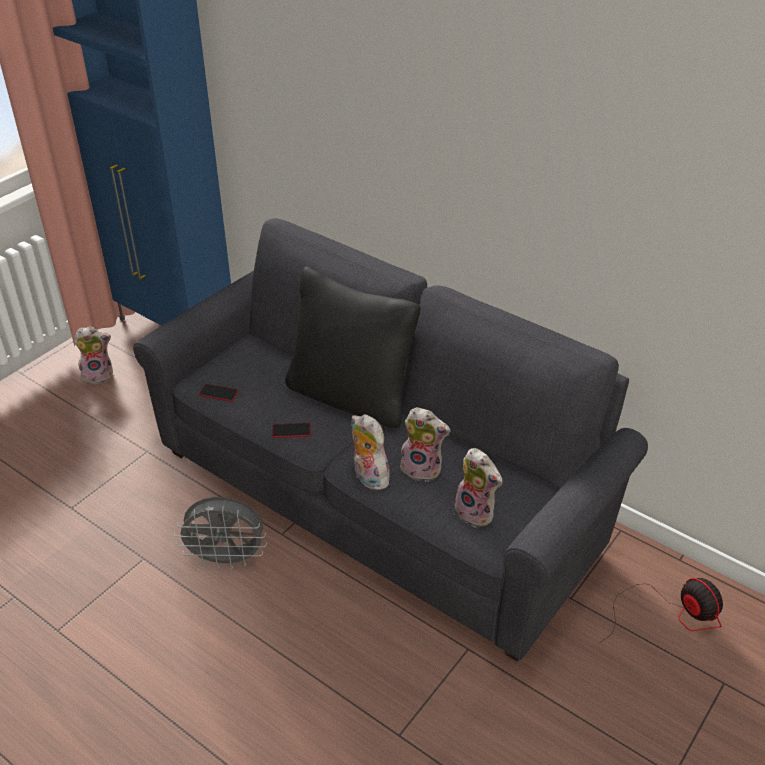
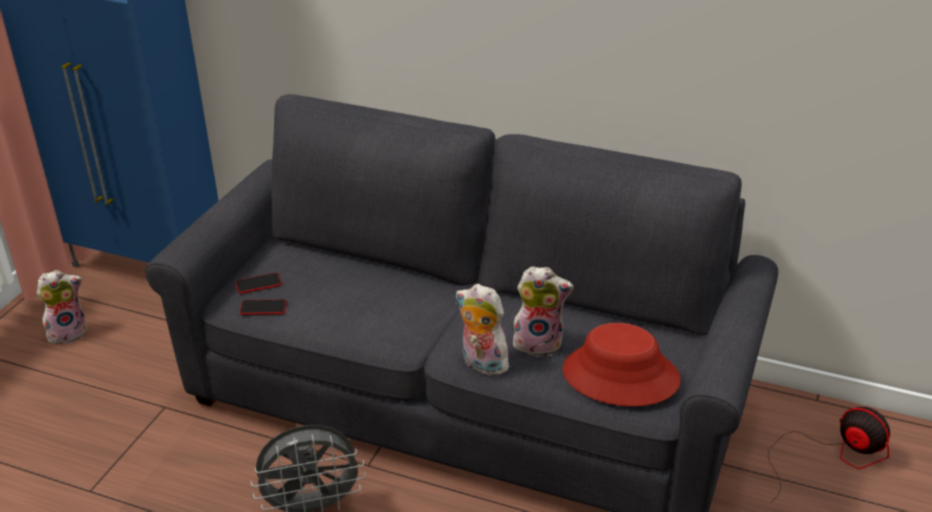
camera: 15 degrees left, 5 degrees down
(291, 431) = (370, 332): phone -> phone (258, 284)
(351, 396) = (423, 284): black pillow -> none
(477, 512) = (620, 376): plush toy -> red hat

